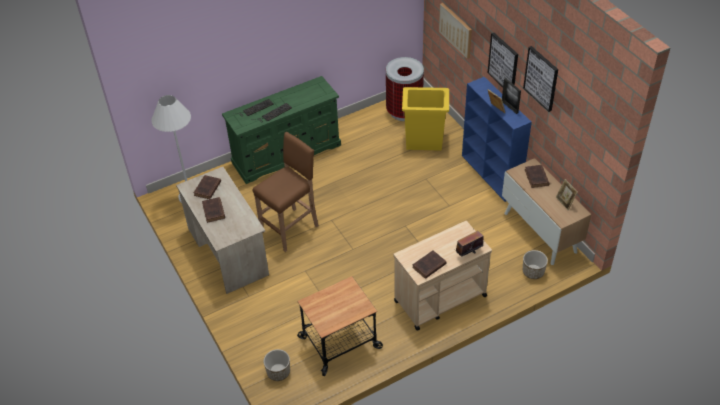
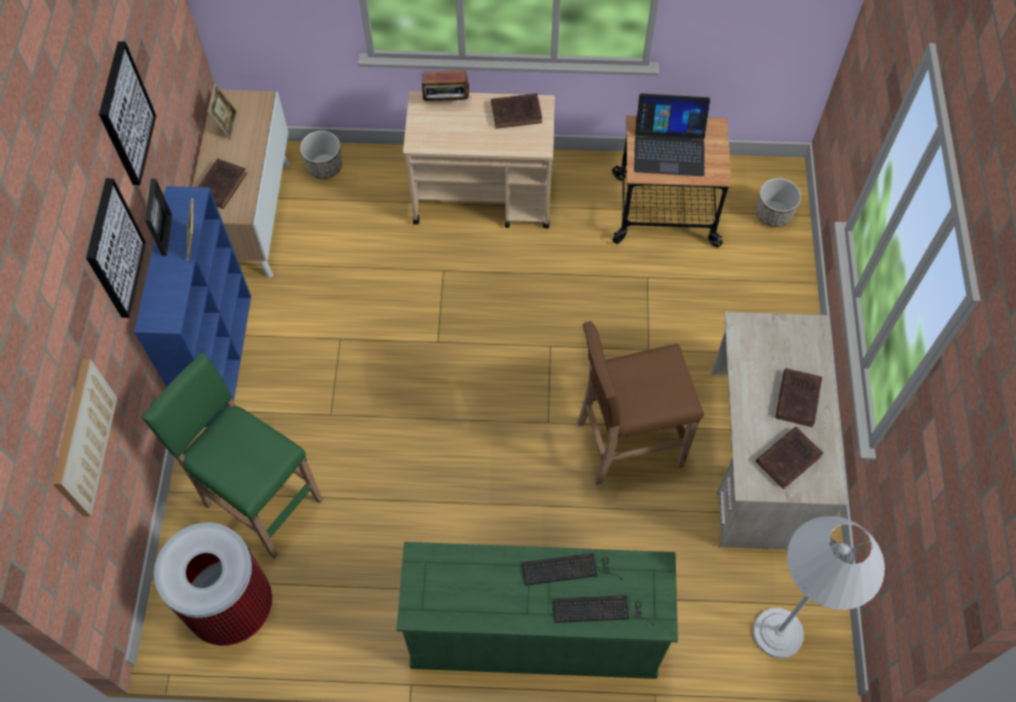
camera: 150 degrees left, 15 degrees up
(342, 304) = (669, 147): none -> laptop
(424, 141) = (261, 501): yellow trash can -> green stool

